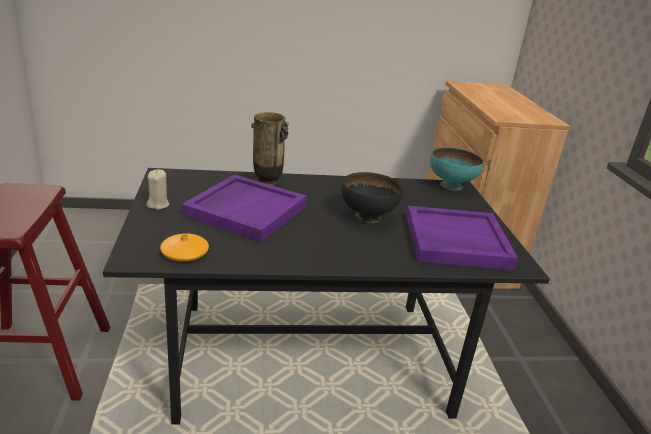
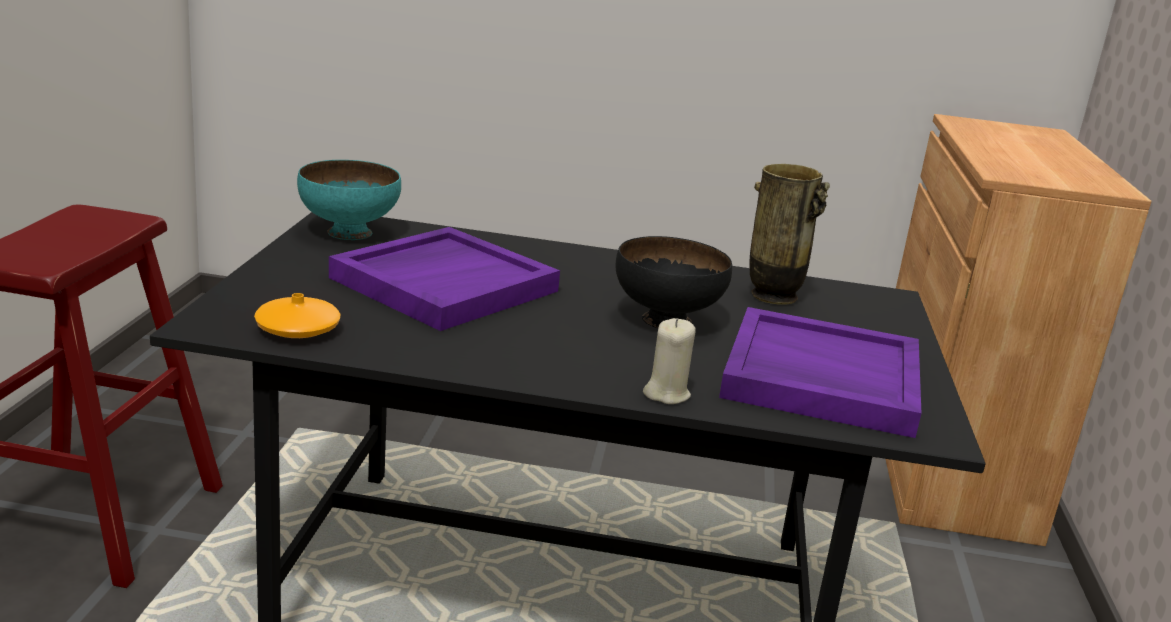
camera: 15 degrees right, 5 degrees down
(158, 204) = (298, 258): beige candle -> beige candle (666, 394)
(267, 181) = (512, 248): vase -> vase (773, 297)
(450, 185) = (870, 293): turquoise bowl -> turquoise bowl (348, 232)

